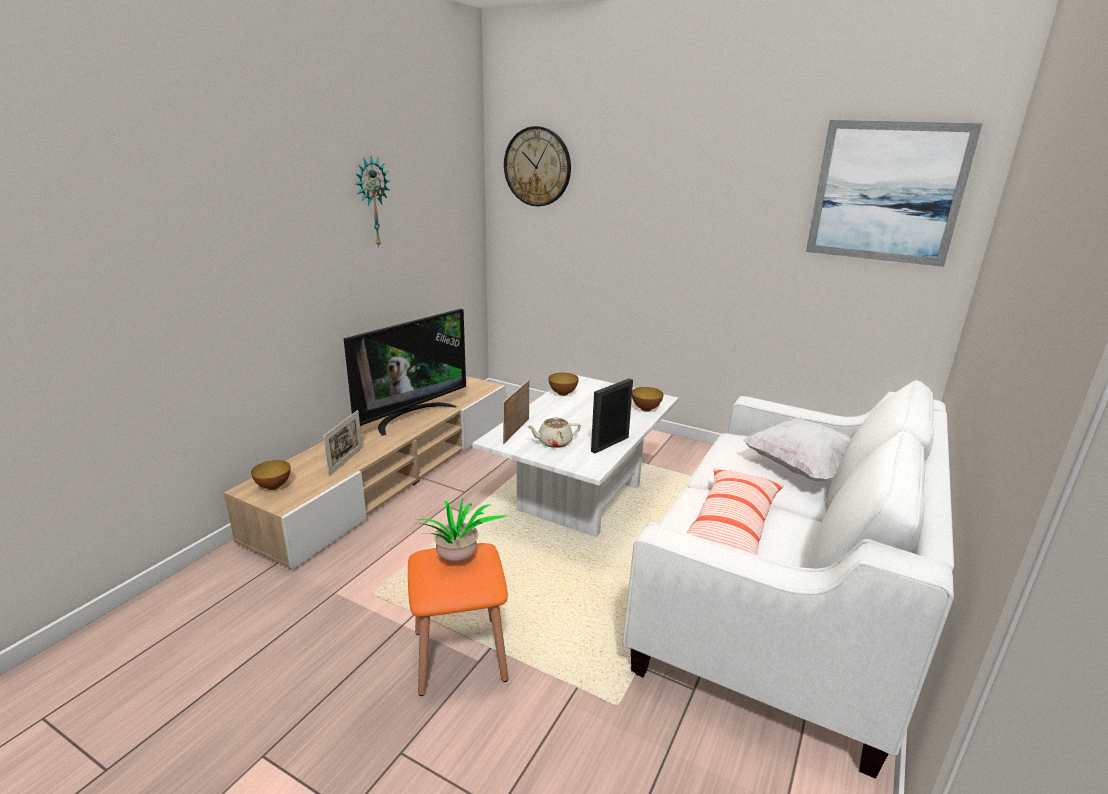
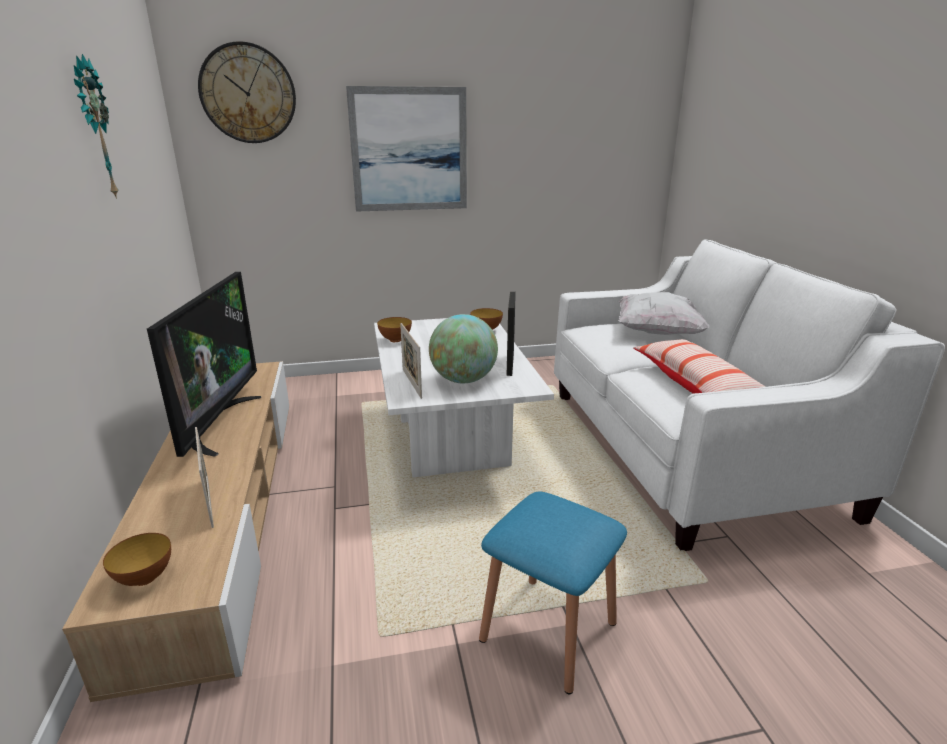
camera: 40 degrees left, 0 degrees up
(458, 561) = (552, 517): potted plant -> none
(459, 655) = (548, 631): orange stool -> blue stool
(554, 442) = (463, 380): beige teapot -> globe
(886, 192) = (608, 99): picture -> picture (409, 150)

